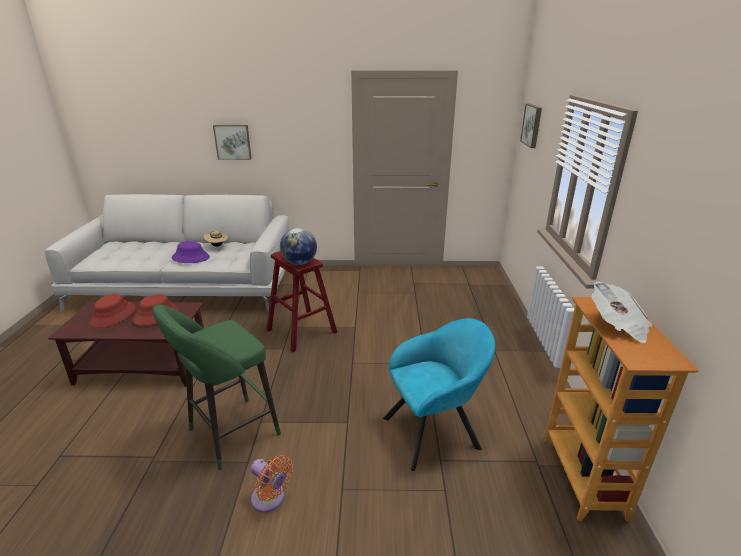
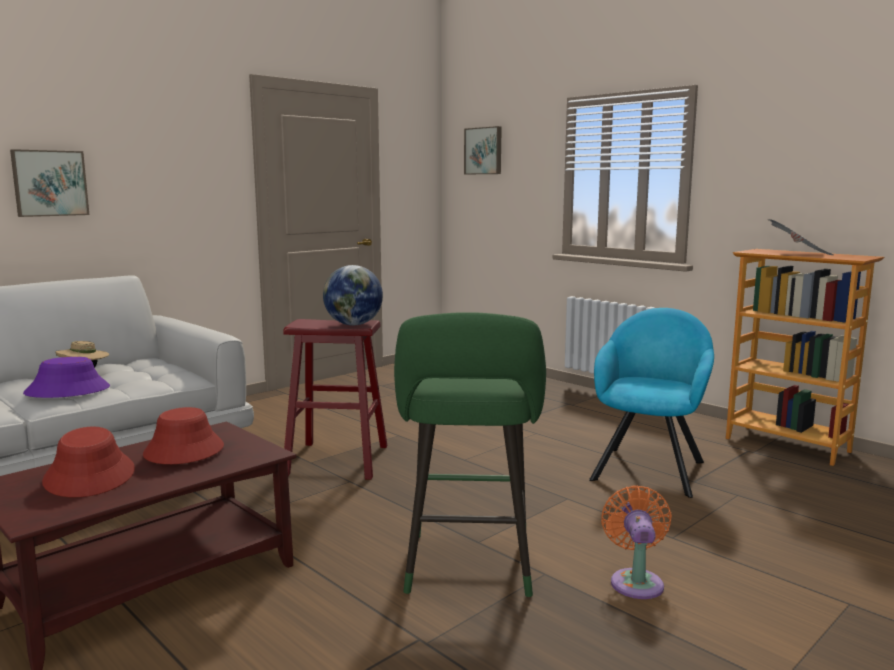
camera: 45 degrees left, 15 degrees down
(270, 499) = (636, 581): orange fan -> orange fan turned 75 degrees counterclockwise

